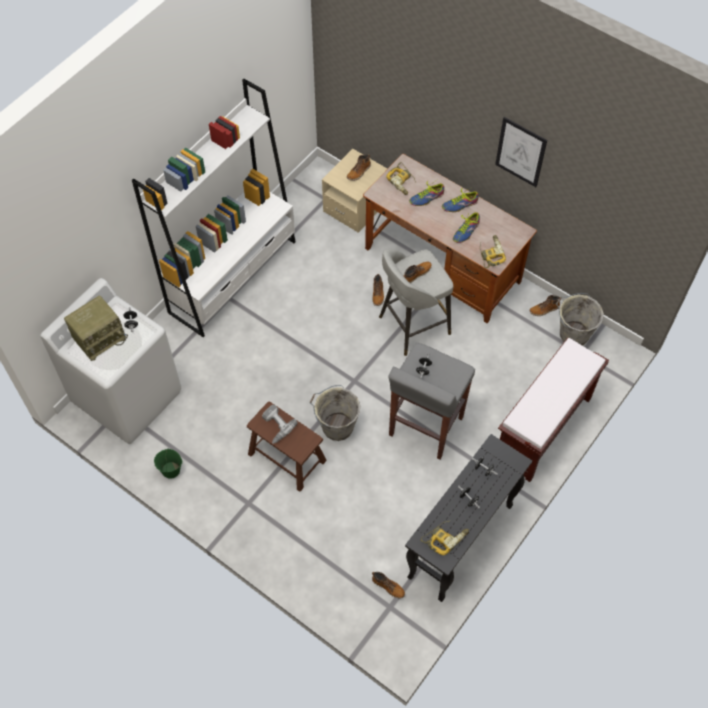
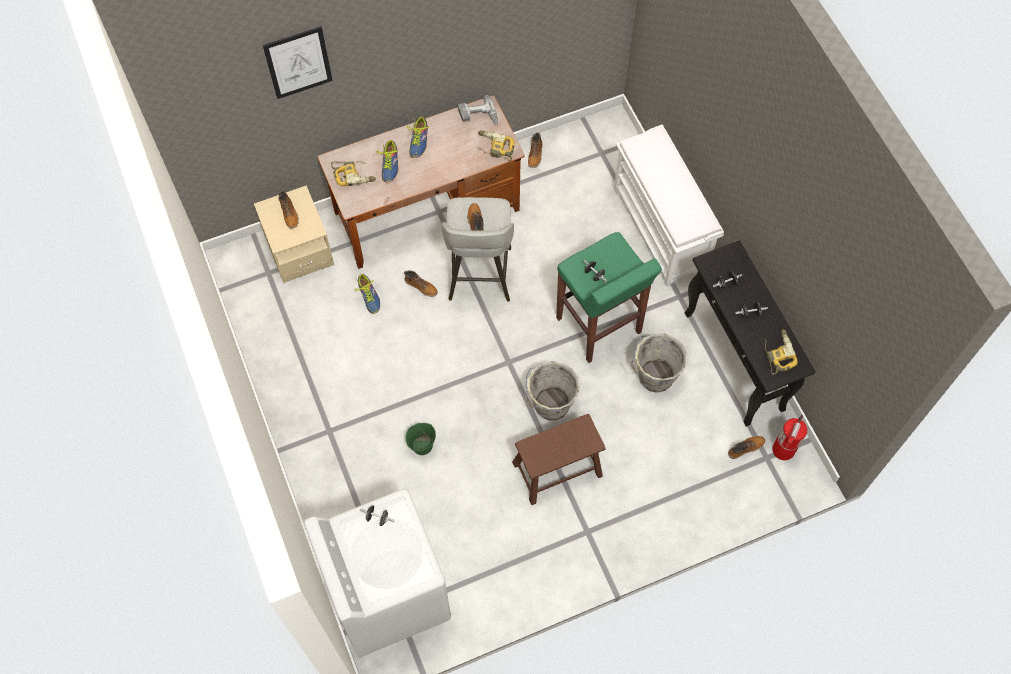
camera: 60 degrees left, 5 degrees up
(100, 338) = (376, 560): radio -> none
(171, 470) = (505, 590): green bucket -> green bucket (422, 445)
(233, 276) = (304, 413): white bookcase -> none
(275, 426) = (549, 450): power drill -> power drill (478, 116)
(404, 617) = (783, 450): none -> fire extinguisher
(425, 427) = (599, 326): grey stool -> green stool
(466, 231) = (454, 153): shoe -> shoe (369, 296)
(520, 152) = (450, 40): picture -> picture (298, 62)
(543, 429) = (660, 230): brown bench -> white bench
(572, 334) = (576, 147): grey bucket -> grey bucket (654, 377)

